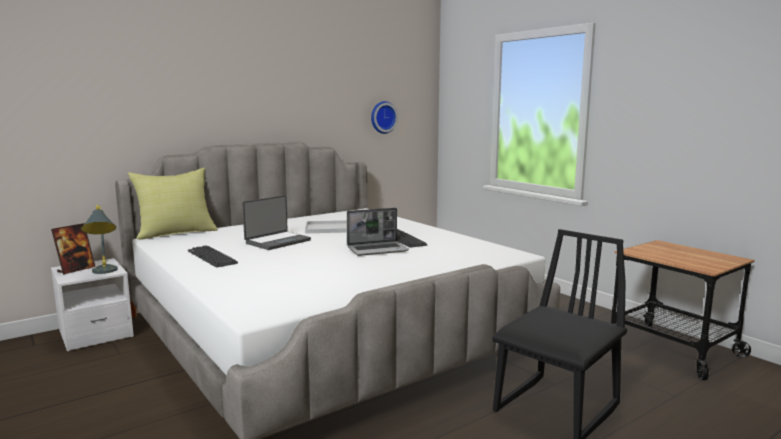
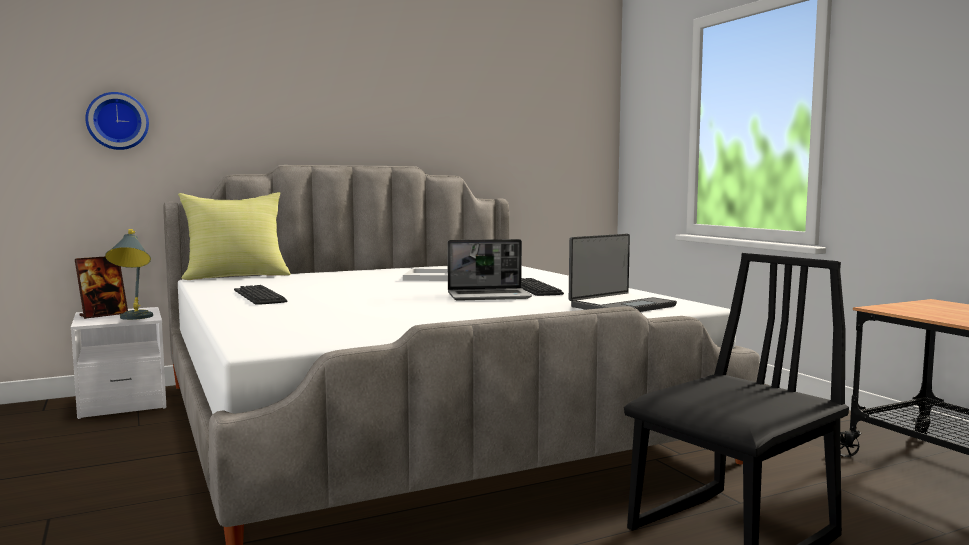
camera: 10 degrees right, 5 degrees down
(277, 241) = (358, 286): laptop -> laptop (621, 306)
(382, 117) = (535, 140): wall clock -> wall clock (117, 121)

